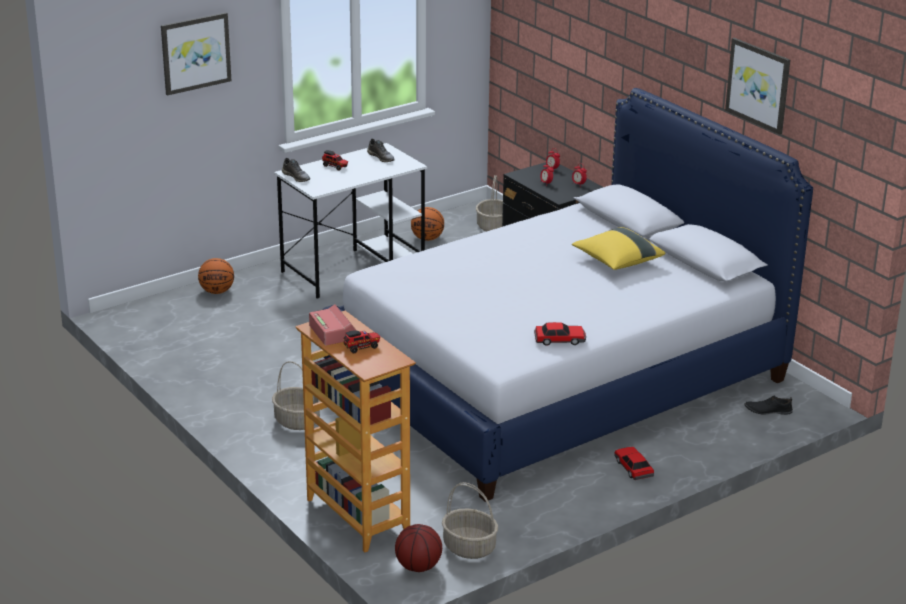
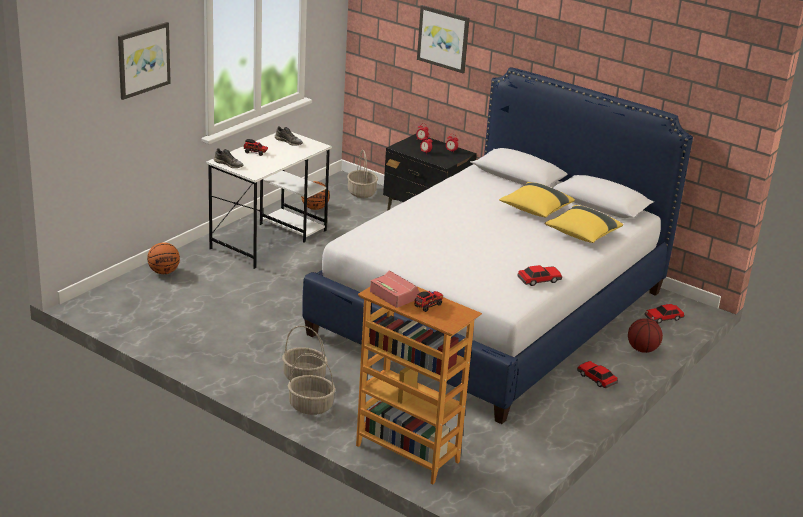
camera: 20 degrees left, 0 degrees up
(419, 566) = (484, 489): basketball -> basketball (642, 349)
(470, 547) = (514, 465): basket -> basket (311, 406)
(652, 295) = (582, 235): none -> yellow pillow
(758, 85) = (634, 57): picture -> picture (443, 38)
(768, 410) = (663, 318): black shoe -> toy car

